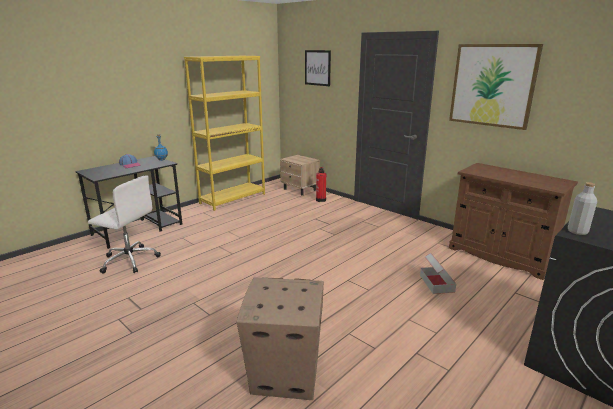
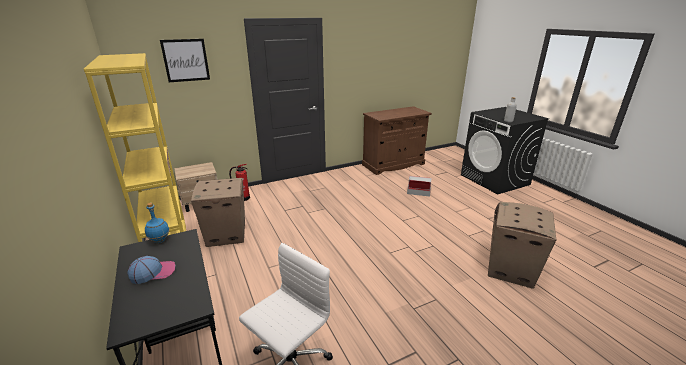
camera: 70 degrees left, 5 degrees up
(262, 208) = (227, 234): none -> cardboard box
(492, 85) = (364, 57): picture -> none

